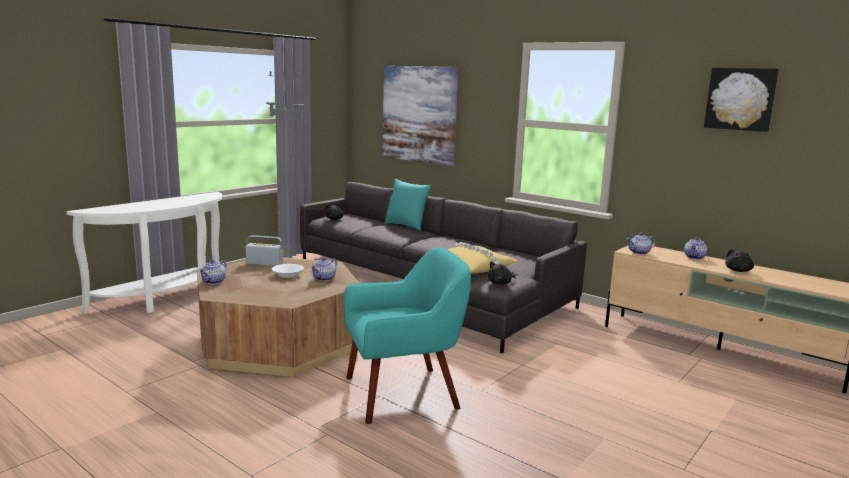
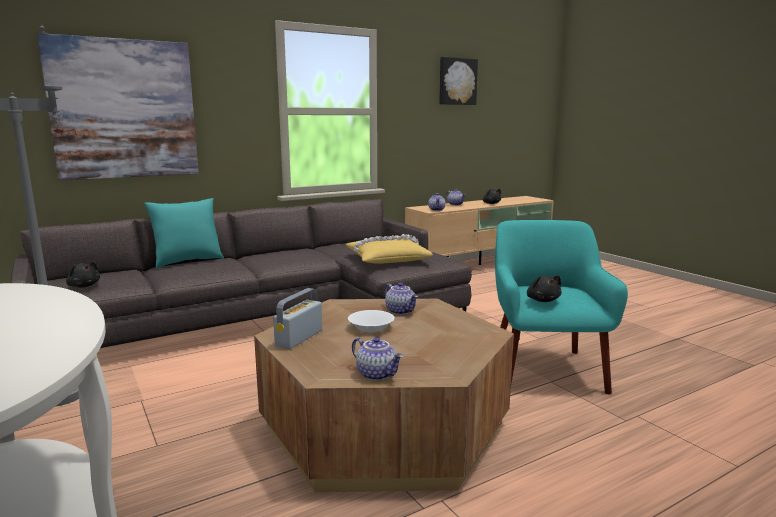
camera: 70 degrees left, 0 degrees up
(500, 283) = (442, 258): black plush toy -> black plush toy (542, 300)

